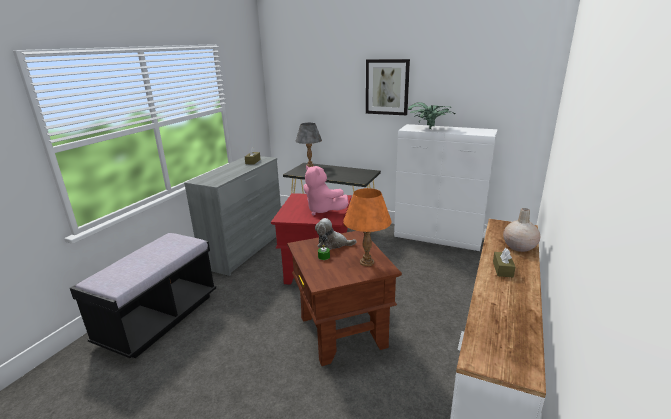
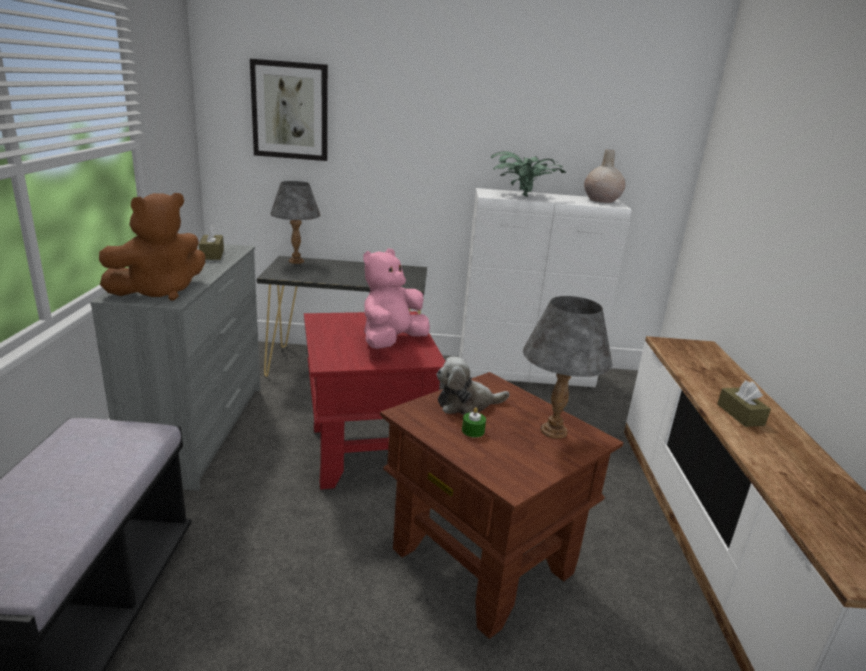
camera: 25 degrees left, 0 degrees up
(214, 179) = (159, 291): none -> brown plush toy
(322, 210) = (391, 342): pink plush toy -> pink plush toy turned 105 degrees clockwise
(366, 262) = (553, 431): orange table lamp -> grey table lamp
(387, 87) = (444, 123): picture -> picture (290, 111)
(519, 247) = (725, 377): beige vase -> beige vase (601, 200)

